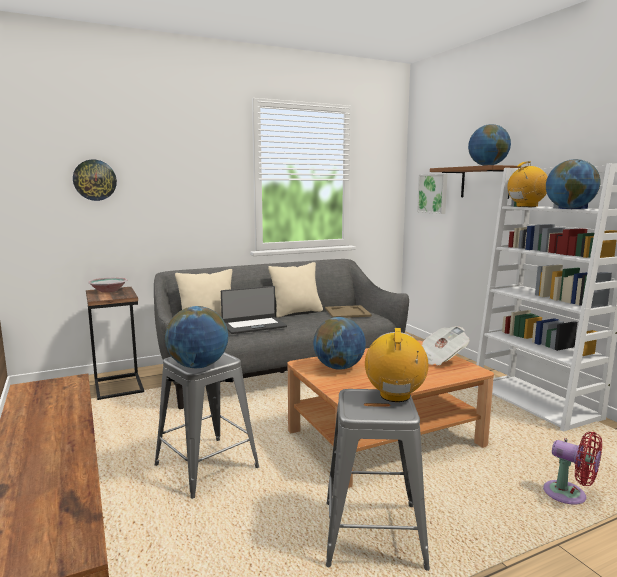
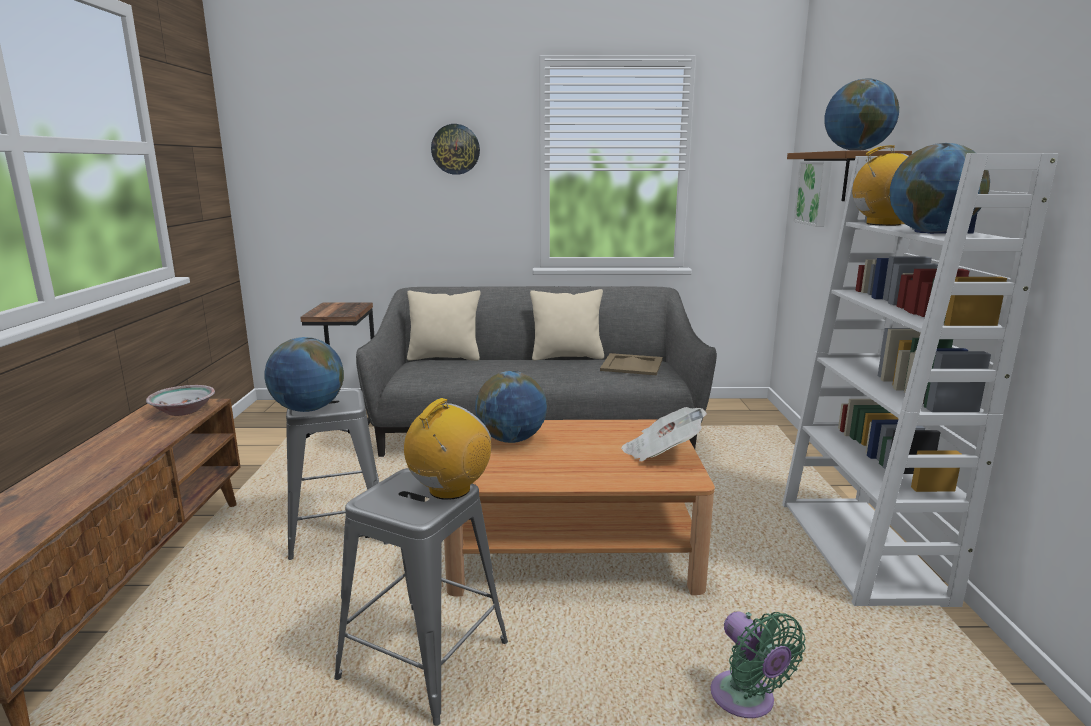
camera: 25 degrees right, 5 degrees up
(94, 180) = (339, 172): wall clock -> wall clock (455, 149)
(108, 290) = (340, 305): bowl -> bowl (183, 411)
(253, 325) = (487, 367): laptop -> none
(569, 495) = (746, 701): red fan -> green fan

